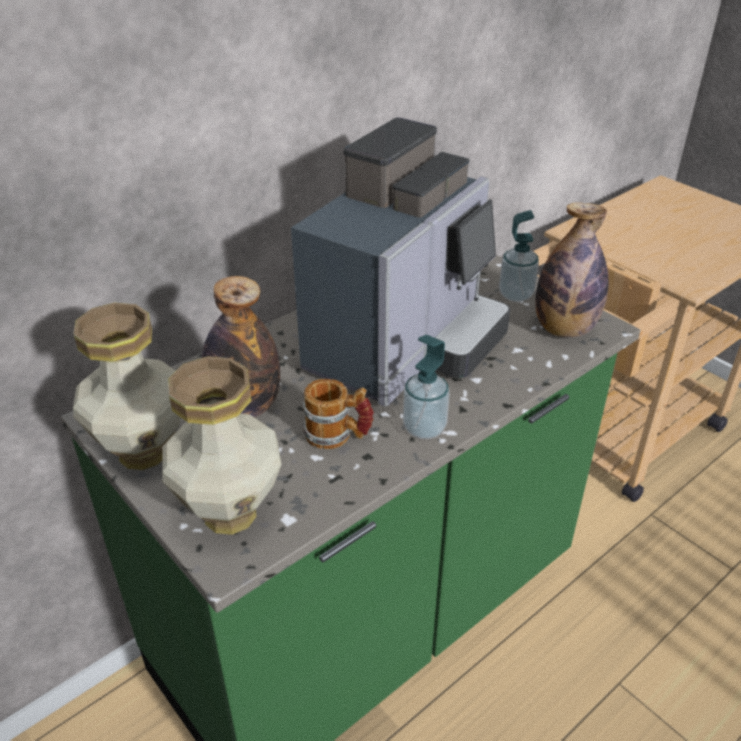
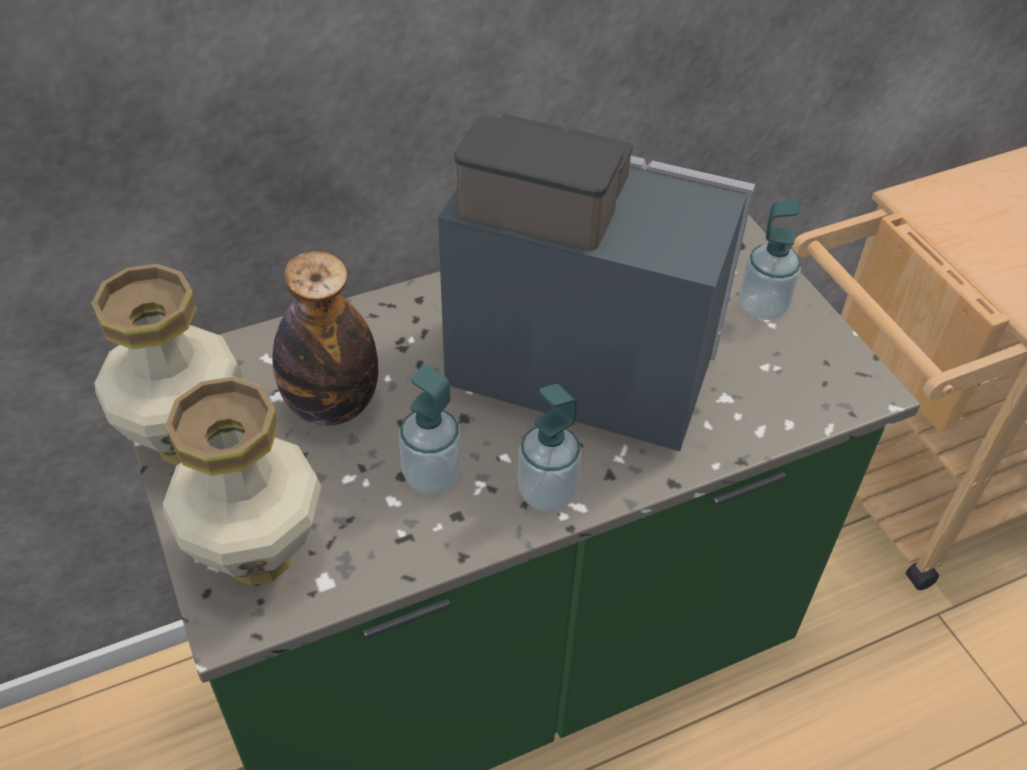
camera: 15 degrees right, 10 degrees up
(338, 435) = (432, 475): mug -> soap dispenser
(406, 347) = (574, 359): coffee machine -> coffee machine turned 120 degrees counterclockwise
(564, 329) = (807, 379): bottle -> none

